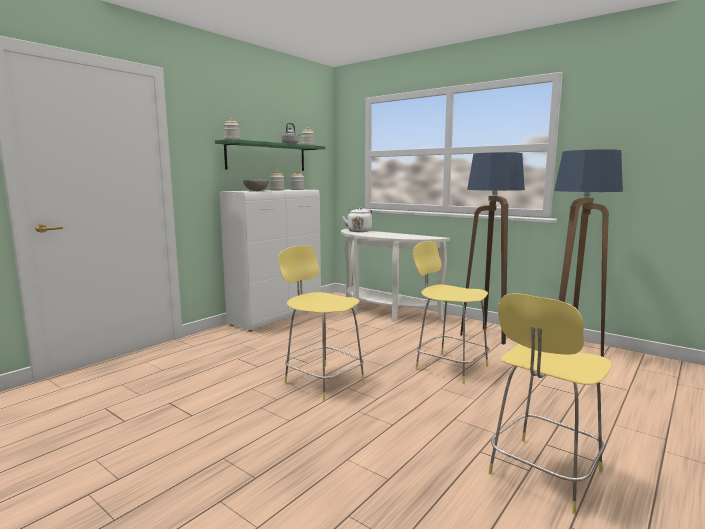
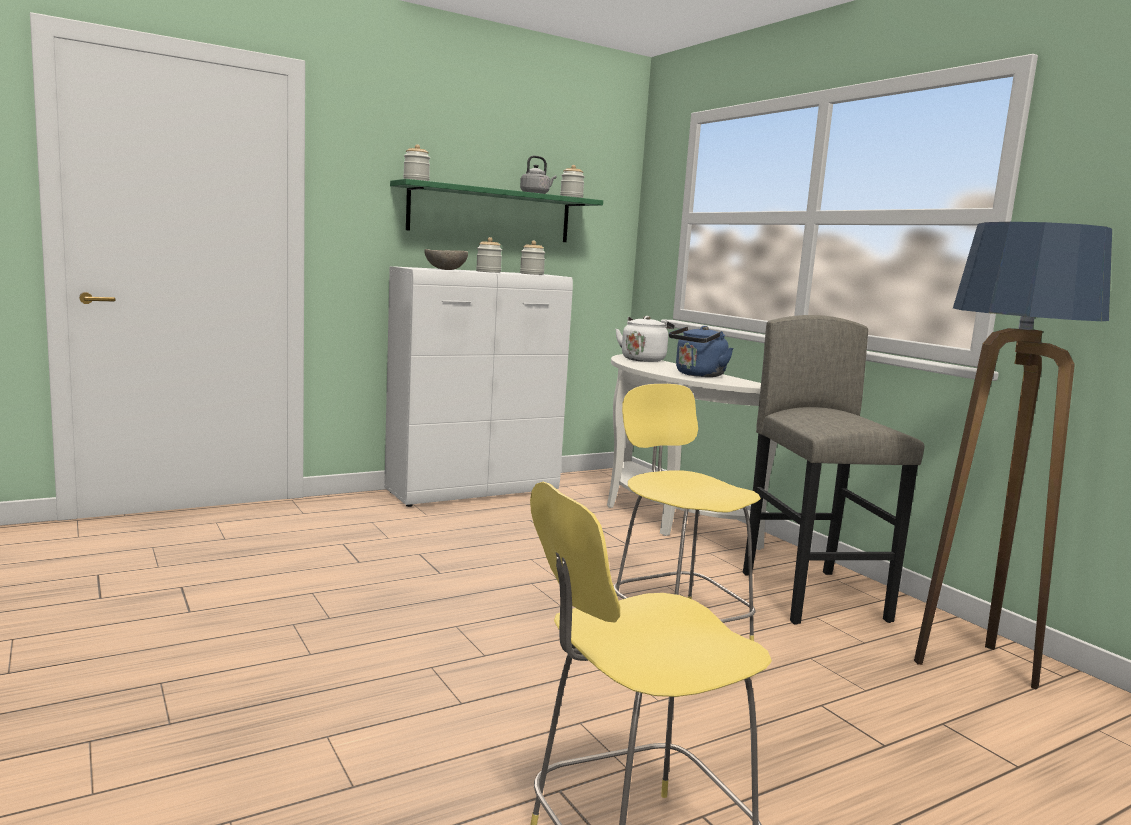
camera: 20 degrees right, 0 degrees up
(322, 381) = (429, 606): yellow stool -> none
(400, 236) = (698, 375): none -> blue kettle
(486, 337) = (814, 596): floor lamp -> grey stool

